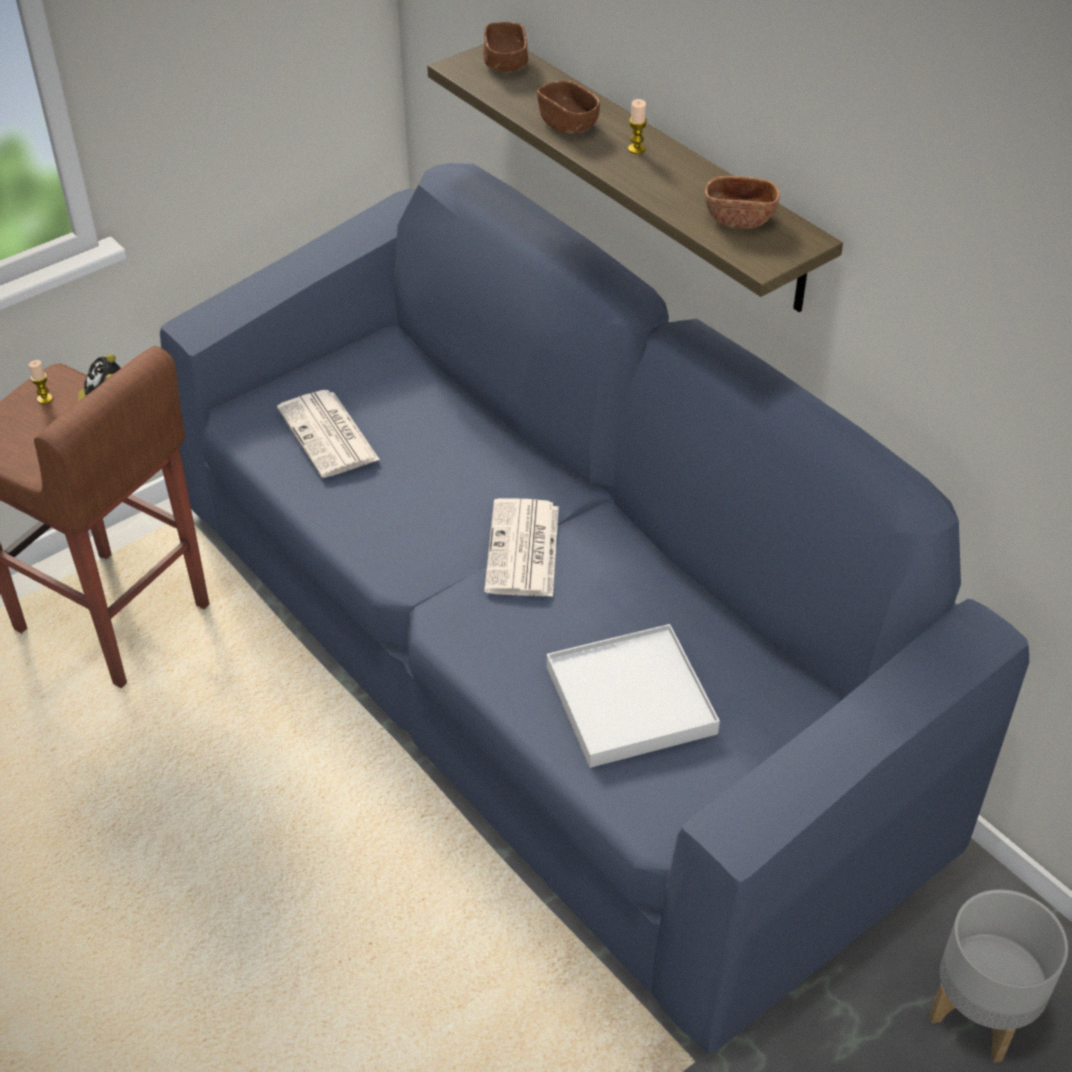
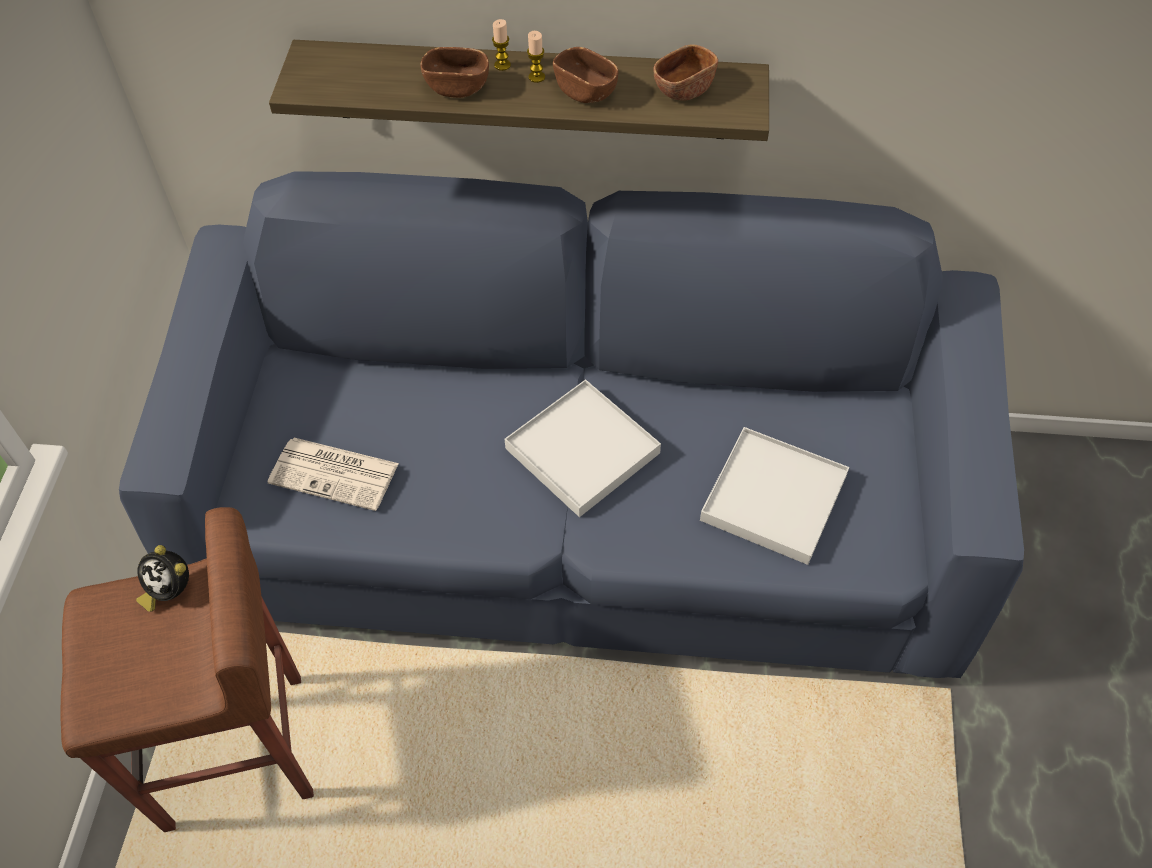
camera: 45 degrees left, 10 degrees up
(45, 399) = (107, 630): candle -> candle (502, 65)
(505, 63) = (332, 63): brown bowl -> brown bowl (585, 91)
(523, 550) = (583, 451): newspaper -> white tray
(982, 1014) = (1036, 522): grey planter -> none

